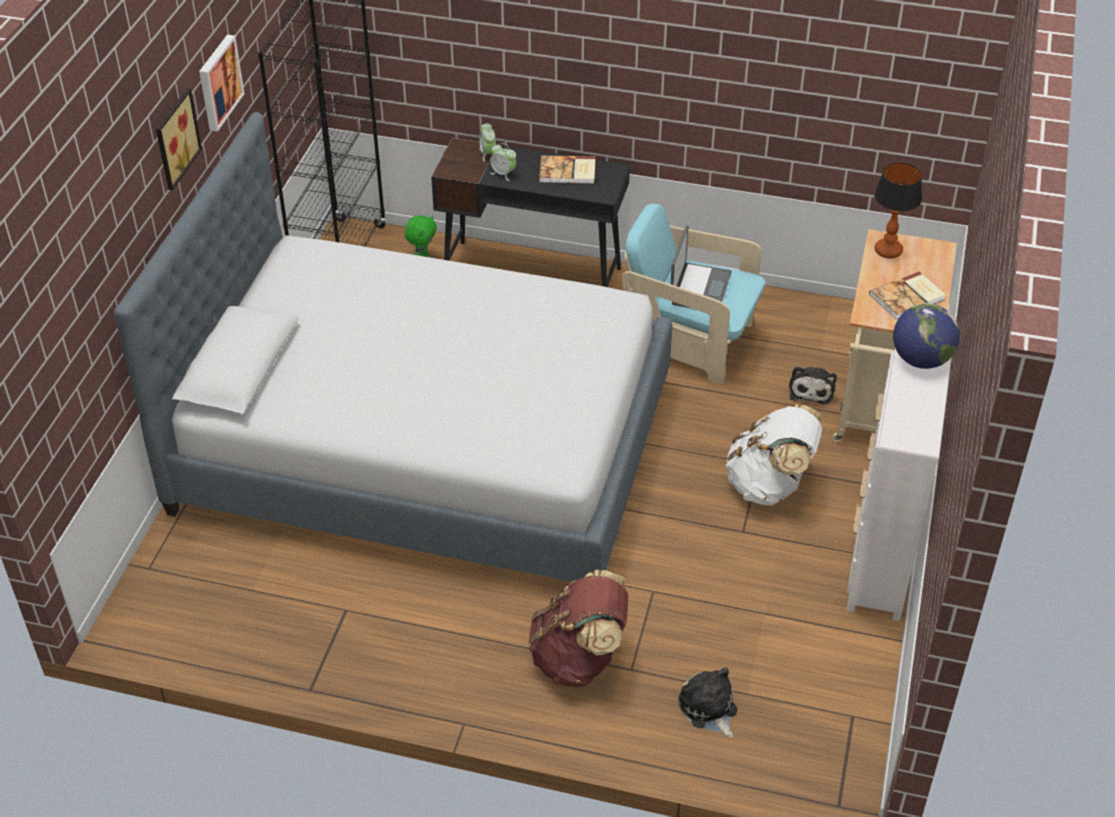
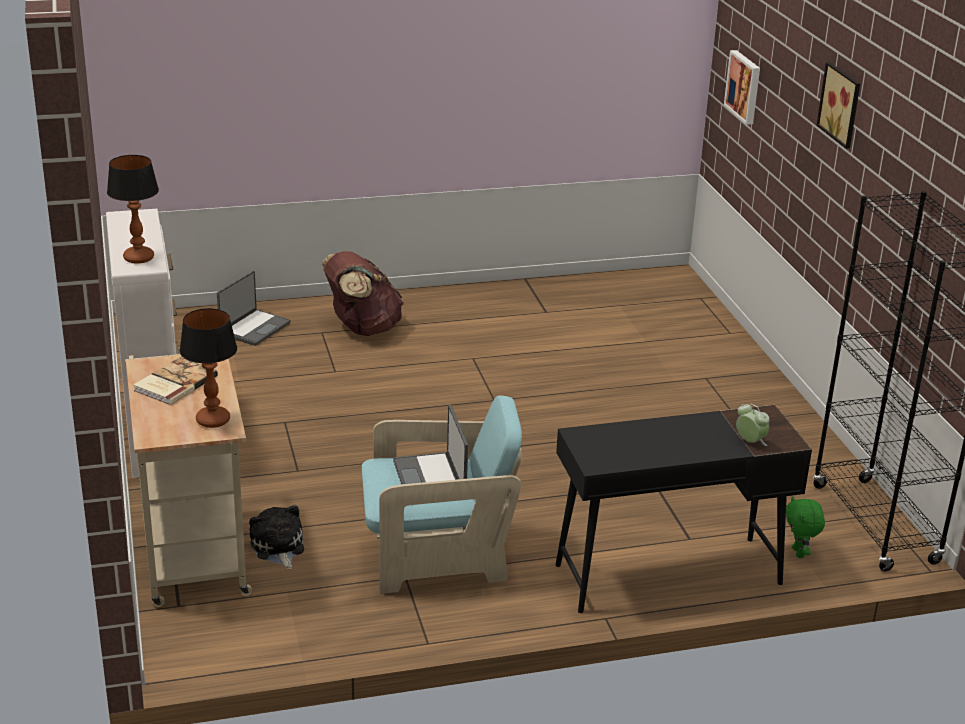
camera: 150 degrees right, 15 degrees down
(218, 82) = (890, 143): picture -> picture (744, 86)
(425, 445) = (600, 405): bed -> none
(503, 174) = (707, 426): alarm clock -> none
(568, 172) = (642, 447): book -> none
(708, 709) = (254, 328): plush toy -> laptop
(770, 485) = (278, 458): white backpack -> none
(921, 360) = (138, 258): globe -> table lamp

